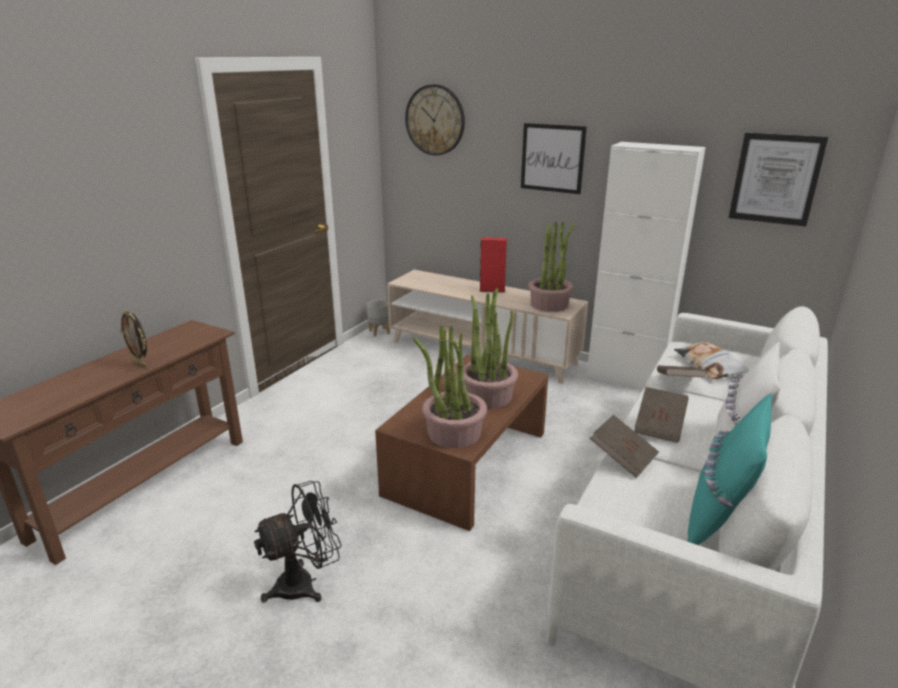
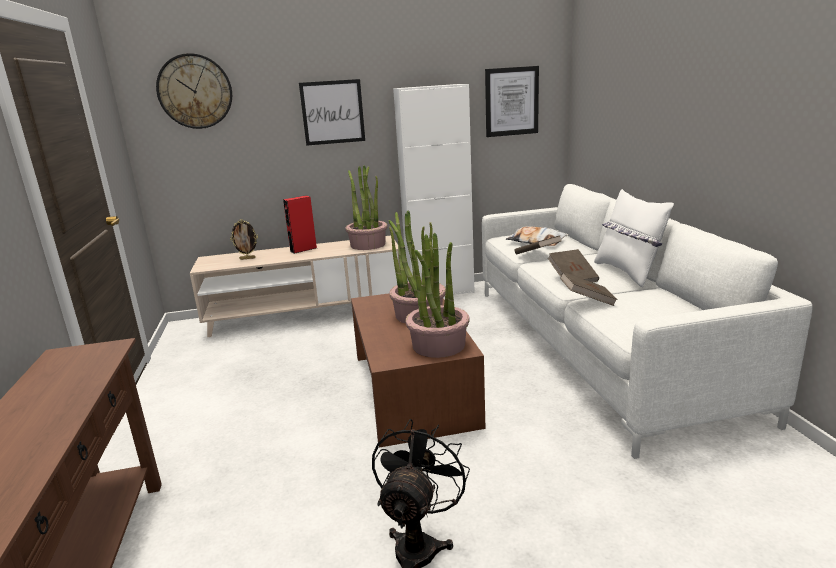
camera: 40 degrees left, 5 degrees down
(141, 365) = (67, 405): picture frame -> picture frame (247, 258)
(379, 332) = (178, 335): grey planter -> none
(719, 517) = (684, 304): turquoise pillow -> none

